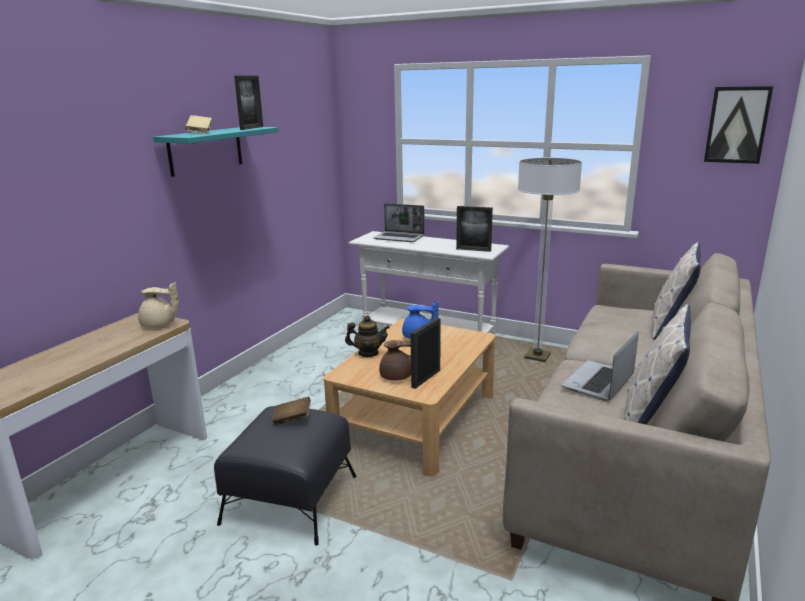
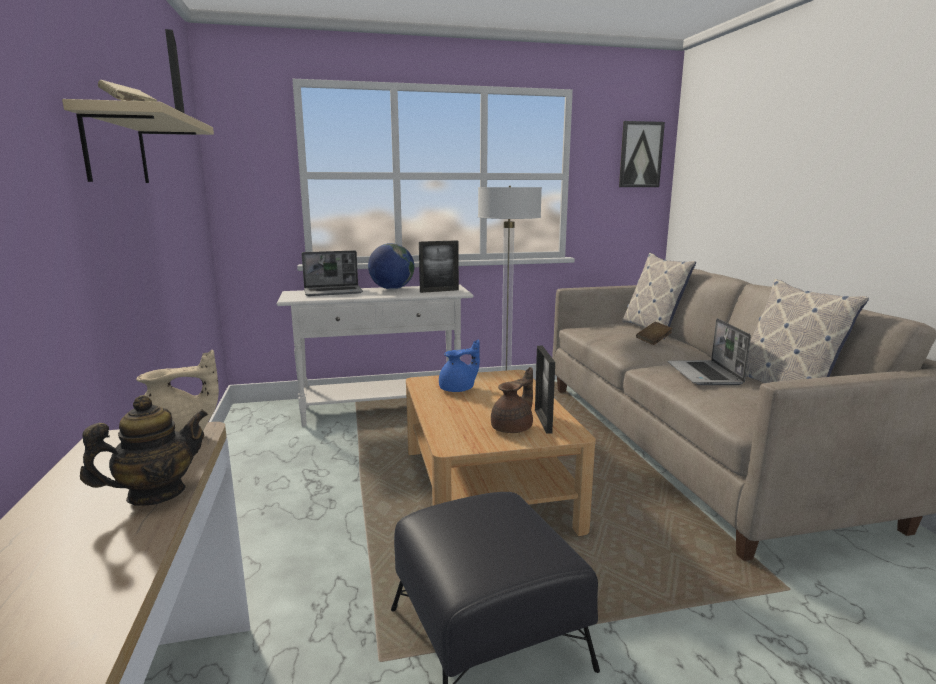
camera: 40 degrees left, 5 degrees down
(206, 150) = (116, 149): turquoise shelf -> beige shelf
(292, 419) = (477, 515): brown book -> brown book (653, 341)
(368, 353) = (438, 417): teapot -> teapot (156, 494)
(444, 241) = (392, 289): none -> globe

